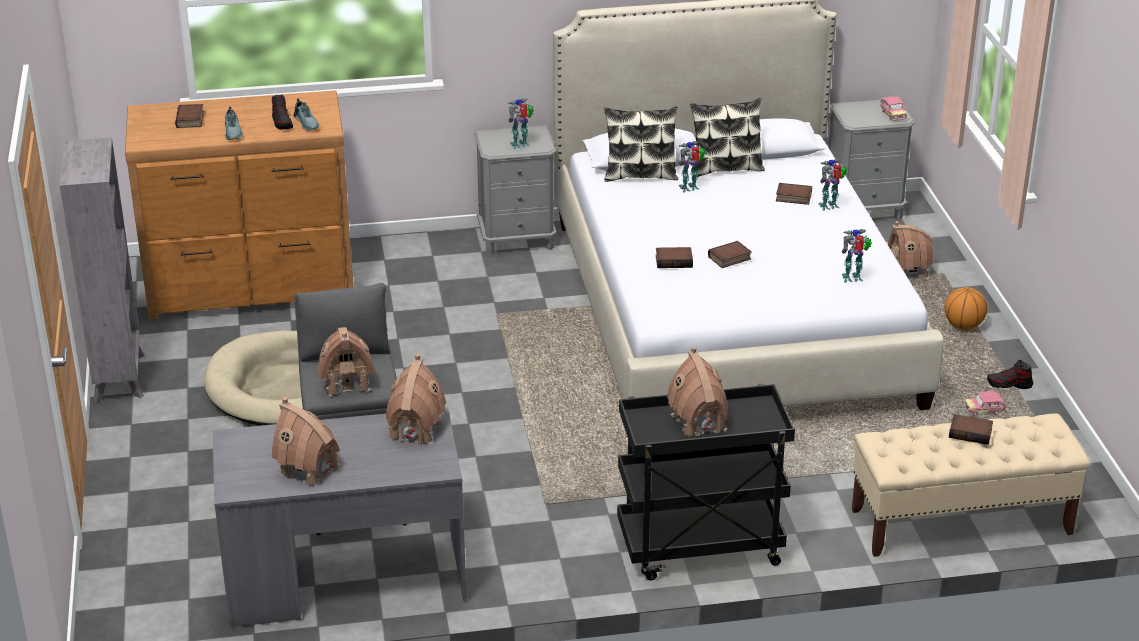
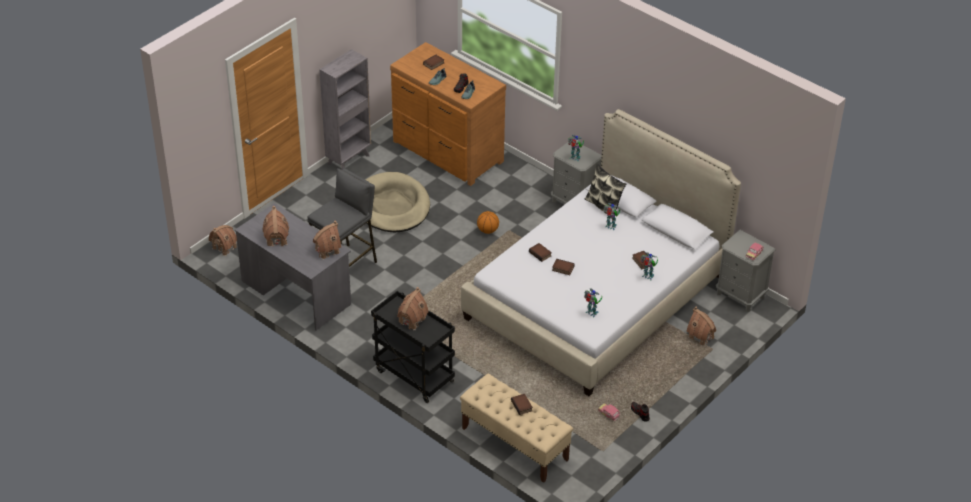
camera: 50 degrees right, 10 degrees up
(346, 382) = (332, 216): toy house -> toy house (224, 247)
(726, 168) = (643, 228): pillow -> none
(963, 326) = (673, 376): basketball -> basketball (487, 230)

